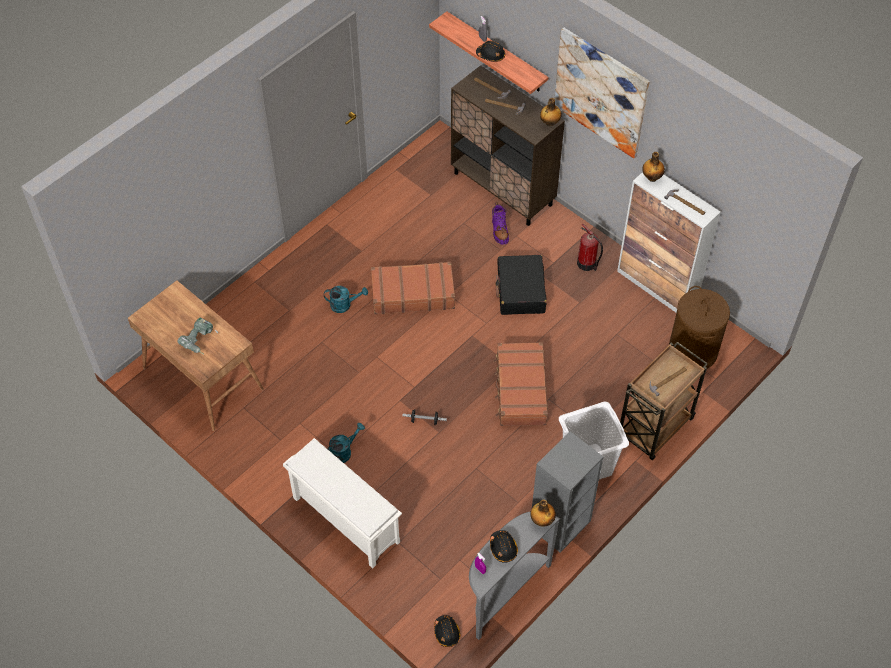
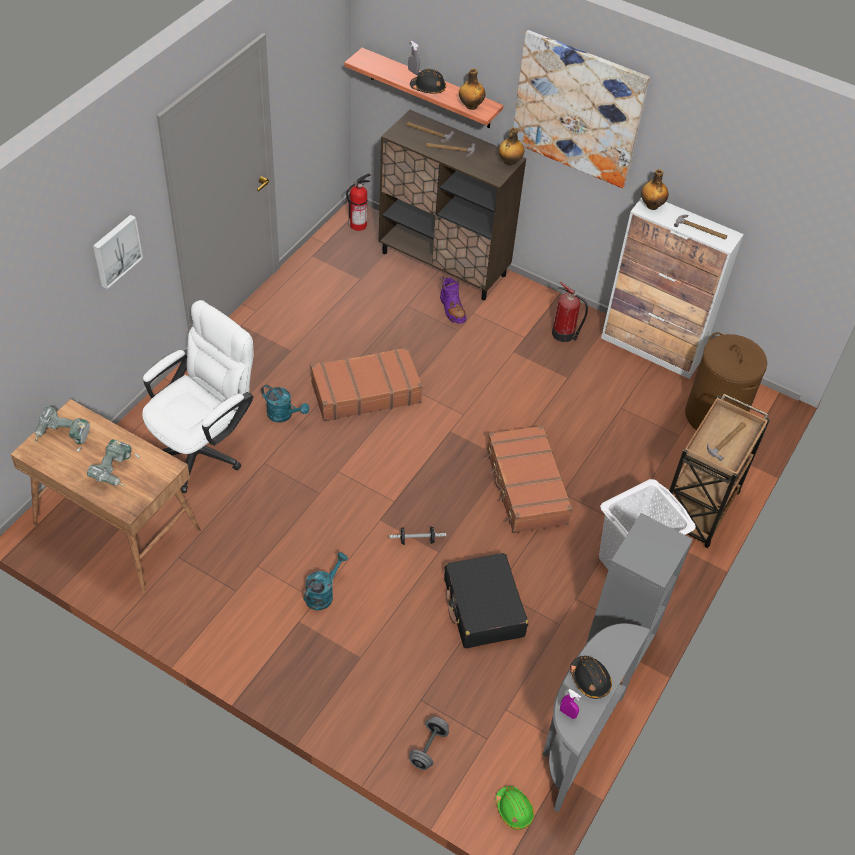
camera: 15 degrees left, 5 degrees down
(166, 309) = (63, 436): none -> power drill
(220, 174) = (116, 250): none -> picture
(278, 323) = (204, 447): none -> white office chair
(344, 305) = (284, 415): turquoise watering can -> turquoise watering can turned 45 degrees clockwise
(344, 519) = (343, 681): white shoe rack -> none
(395, 578) = (428, 748): none -> grey dumbbell
(440, 145) = (358, 224): none -> fire extinguisher
(446, 633) = (514, 810): black hard hat -> green hard hat
(520, 291) = (495, 373): black suitcase -> black suitcase (483, 608)
(542, 520) = (629, 635): bottle -> bottle (470, 106)

